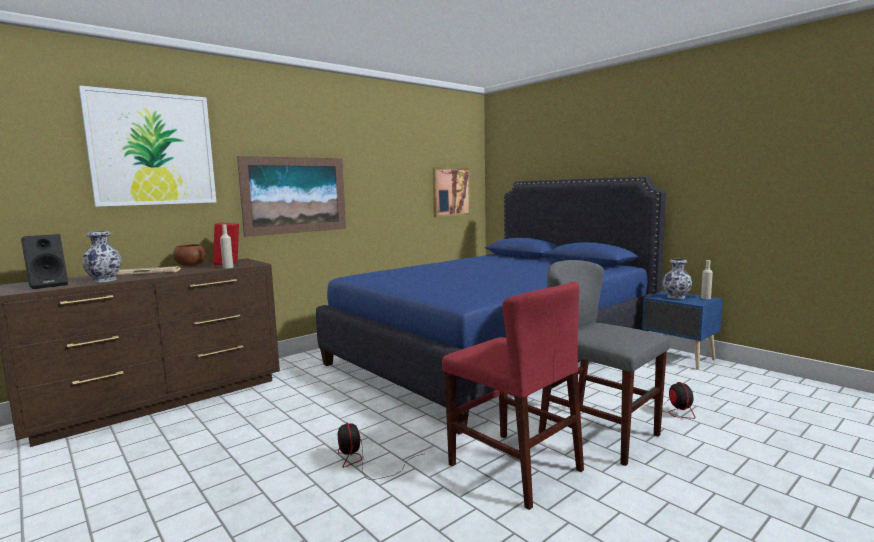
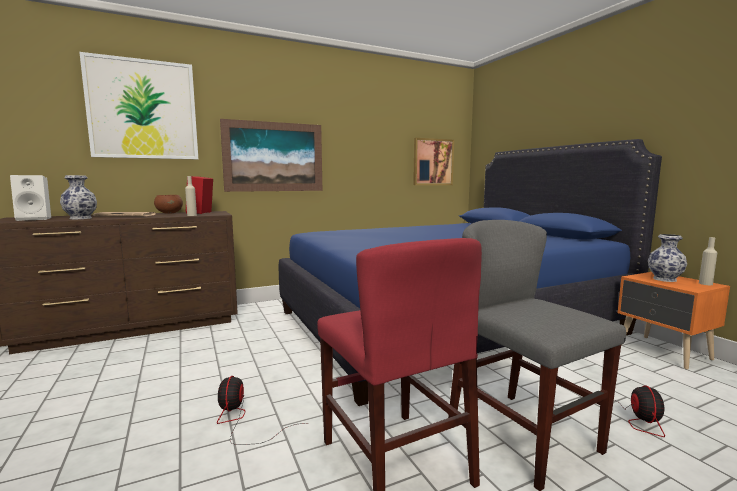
camera: 15 degrees right, 0 degrees up
(49, 285) = (35, 219): black speaker -> white speaker
(679, 359) = (664, 352): blue nightstand -> orange nightstand

